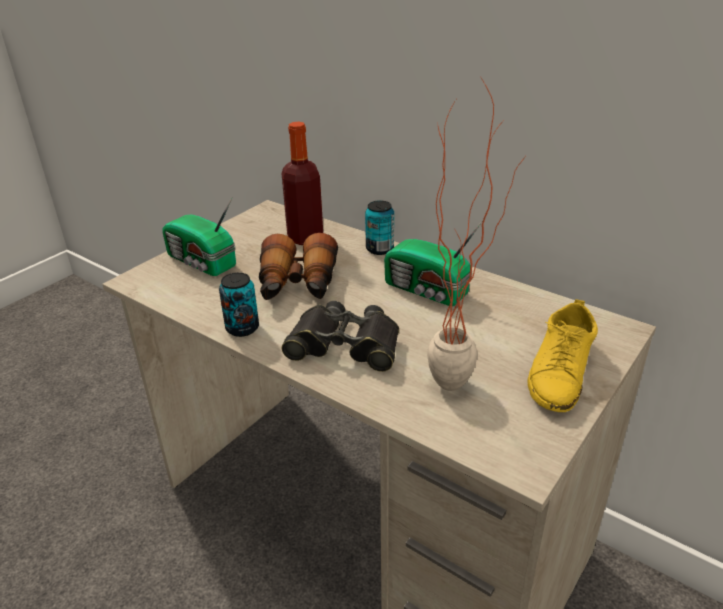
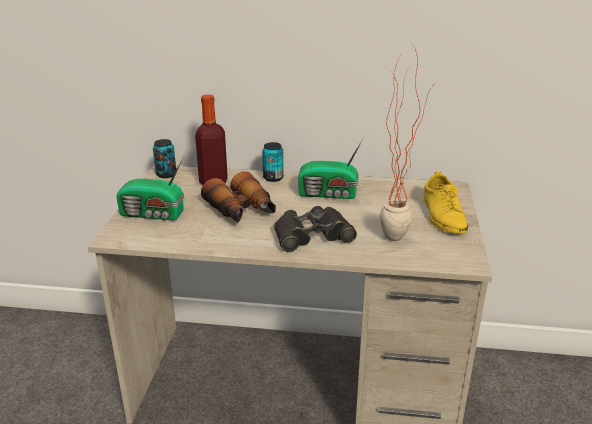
camera: 30 degrees left, 5 degrees down
(242, 328) = (233, 244): can -> can (166, 174)

